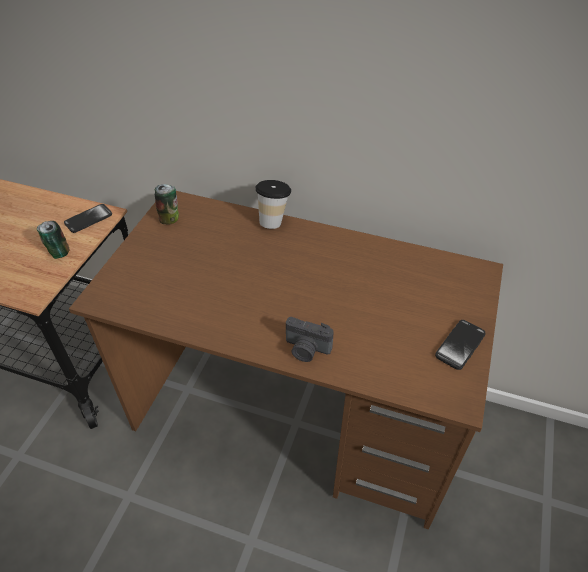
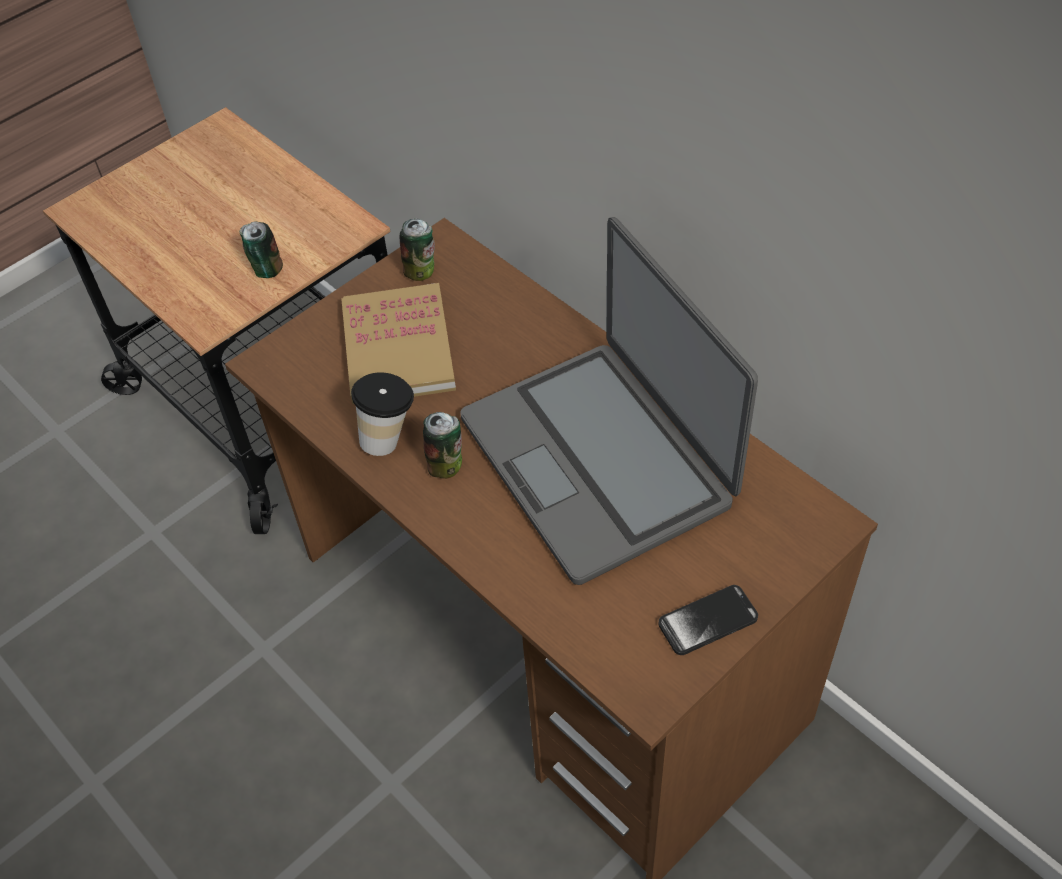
camera: 30 degrees right, 5 degrees up
(88, 219) = (330, 228): phone -> none
(181, 263) = (398, 348): none -> book
(253, 317) = (446, 465): none -> can
(273, 220) = (566, 324): cup -> cup (389, 438)
(306, 350) = (487, 540): camera -> none
(340, 283) = (598, 459): none -> laptop

